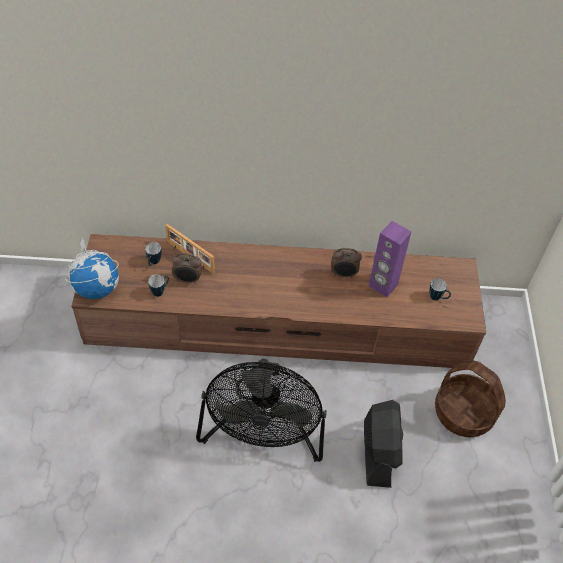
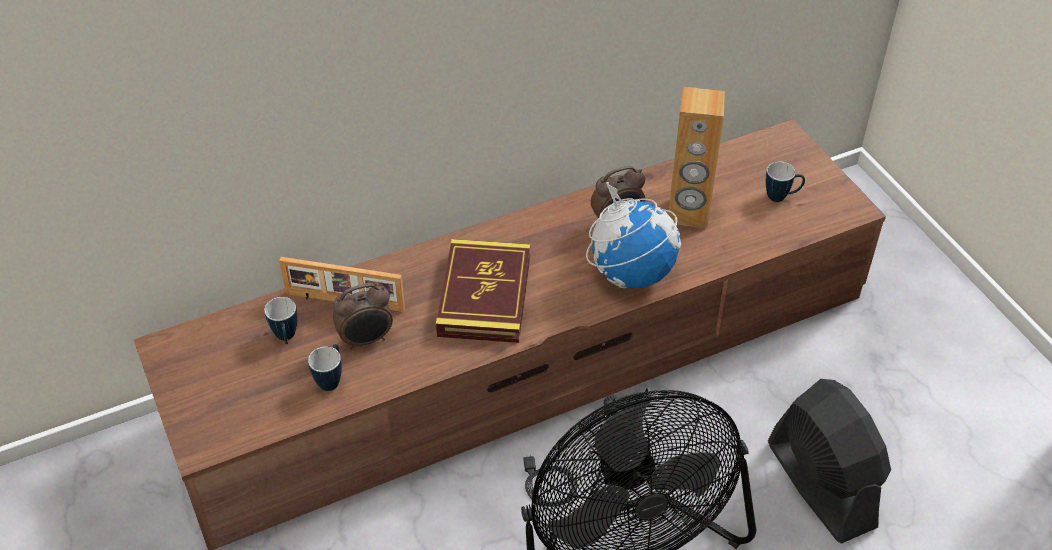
camera: 25 degrees left, 5 degrees down
(97, 288) = (211, 425): globe -> globe (631, 272)
(254, 283) = (484, 296): none -> book
(382, 285) = (688, 213): purple speaker -> brown speaker
(464, 412) = (899, 364): basket -> none

